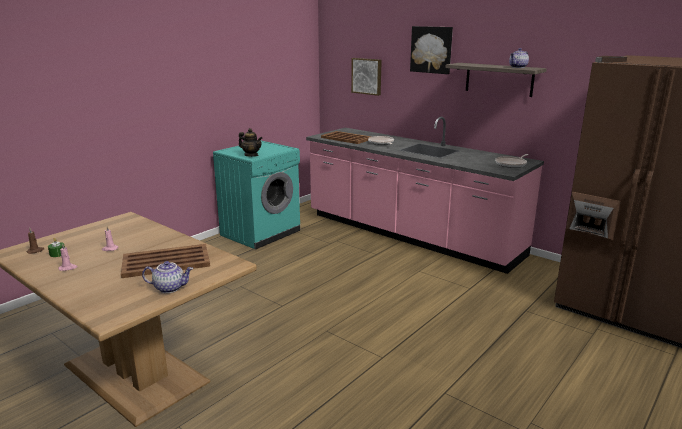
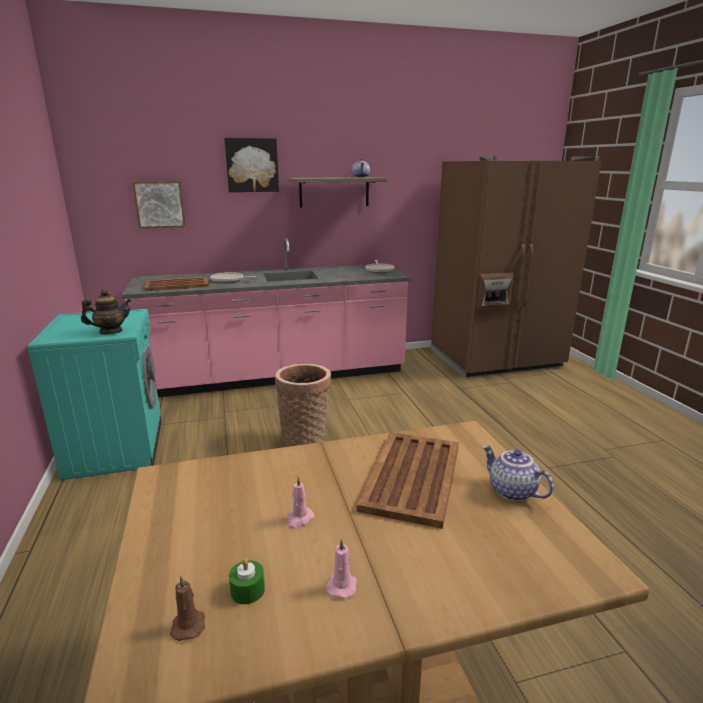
camera: 55 degrees left, 0 degrees up
(170, 288) = (511, 491): teapot -> teapot turned 75 degrees counterclockwise
(338, 278) = (305, 441): none -> basket

